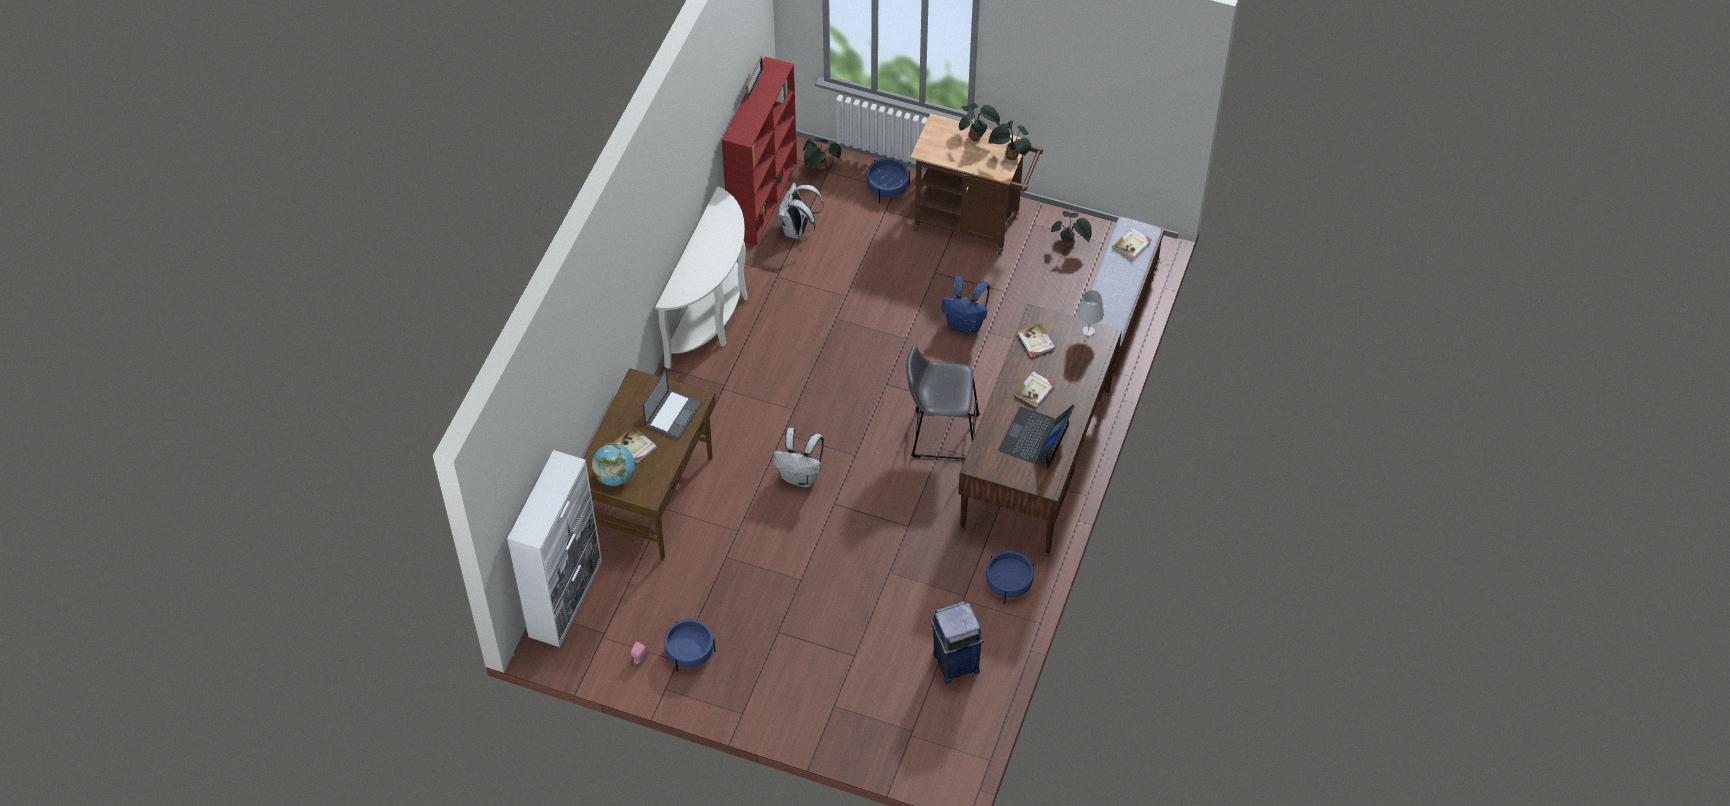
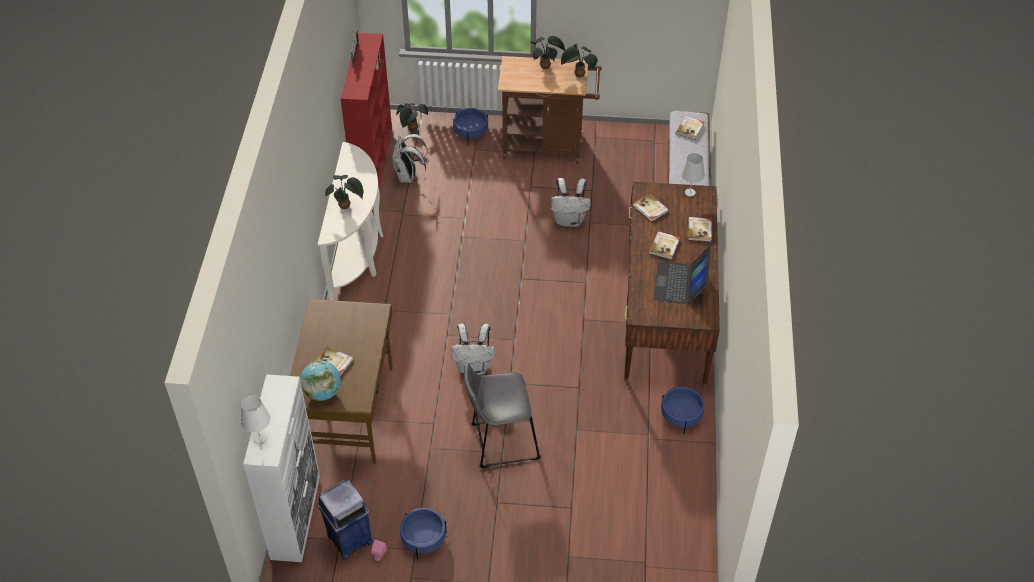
camera: 15 degrees left, 5 degrees down
(530, 515) = (260, 438): none -> white table lamp
(673, 414) = (359, 328): laptop -> none
(940, 435) = (580, 308): grey stool -> grey stool (501, 442)
(955, 663) = (661, 493): blue trash can -> blue trash can (349, 539)
(966, 324) = (569, 220): blue backpack -> white backpack
(1069, 245) = (629, 146): potted plant -> potted plant (346, 206)
(1081, 379) = (700, 230): none -> book

